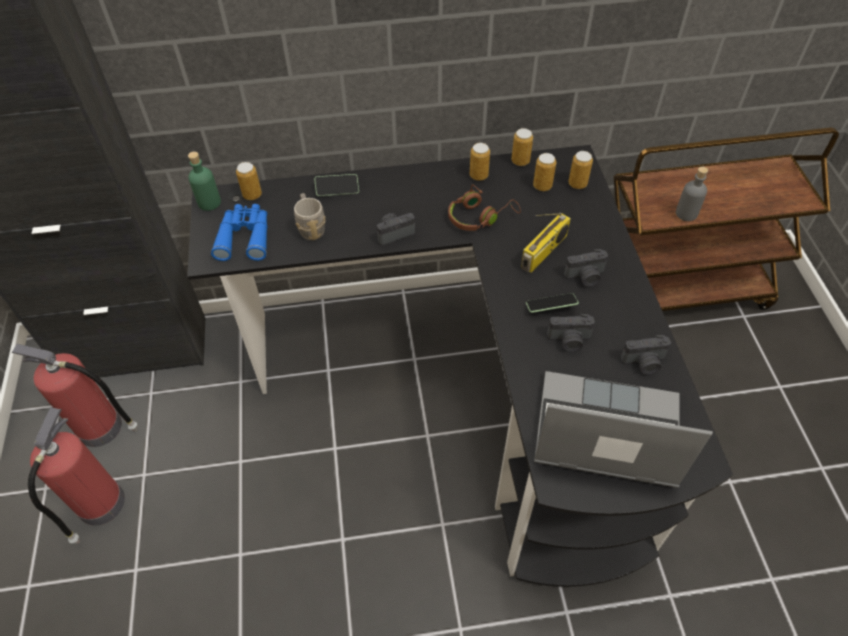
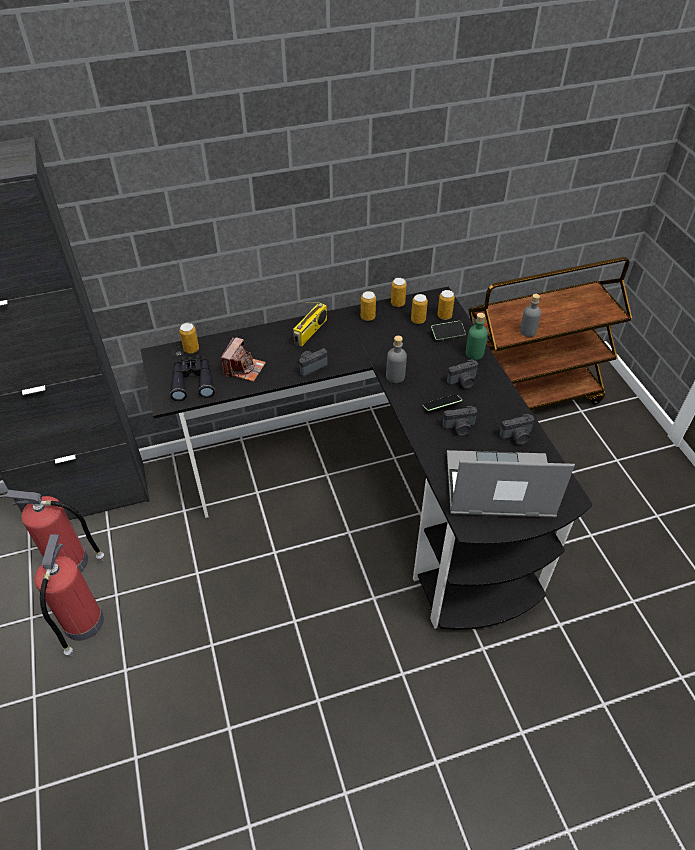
camera: 10 degrees left, 5 degrees down
(209, 202) = (157, 358): green bottle -> green bottle (474, 353)
(245, 237) = (193, 381): blue binoculars -> black binoculars
(310, 227) = (244, 369): grey mug -> camera
(337, 190) = (259, 338): phone -> phone (447, 334)
(480, 217) = (375, 347): brown headphones -> none
(498, 259) = (395, 376): none -> grey bottle
(544, 252) = (429, 368): radio -> radio (310, 332)

